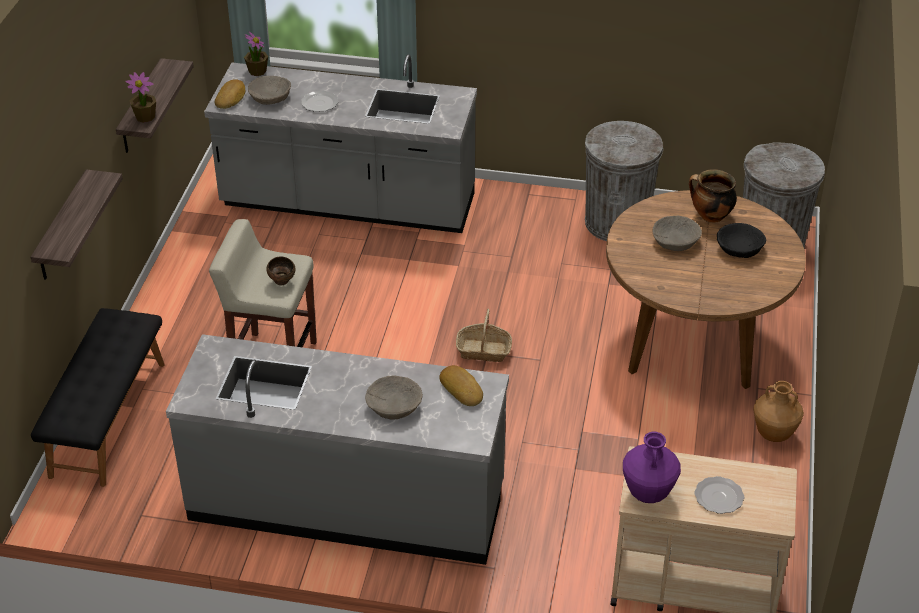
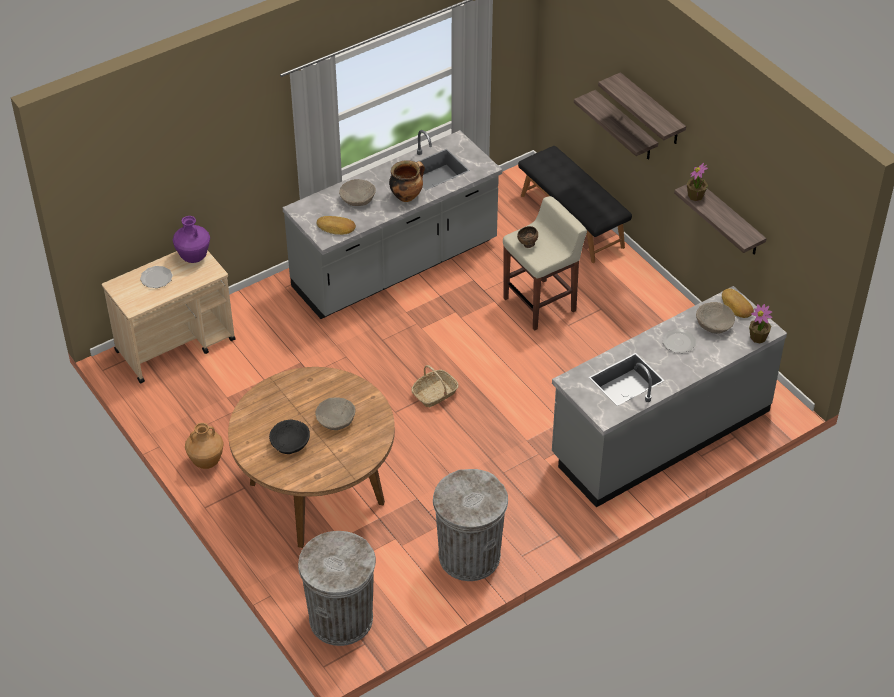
camera: 135 degrees right, 5 degrees up
(70, 146) = (651, 110): none -> shelf
(710, 216) = (334, 456): cooking pot -> cooking pot (407, 196)

